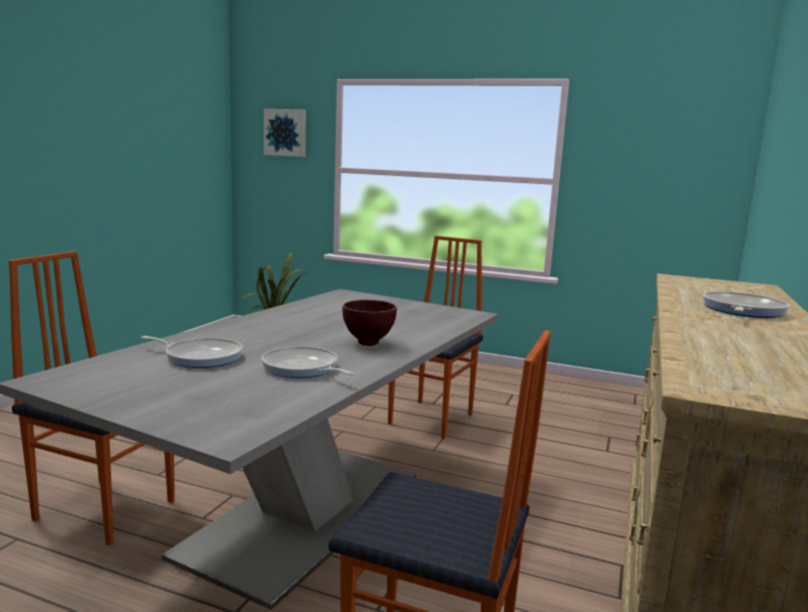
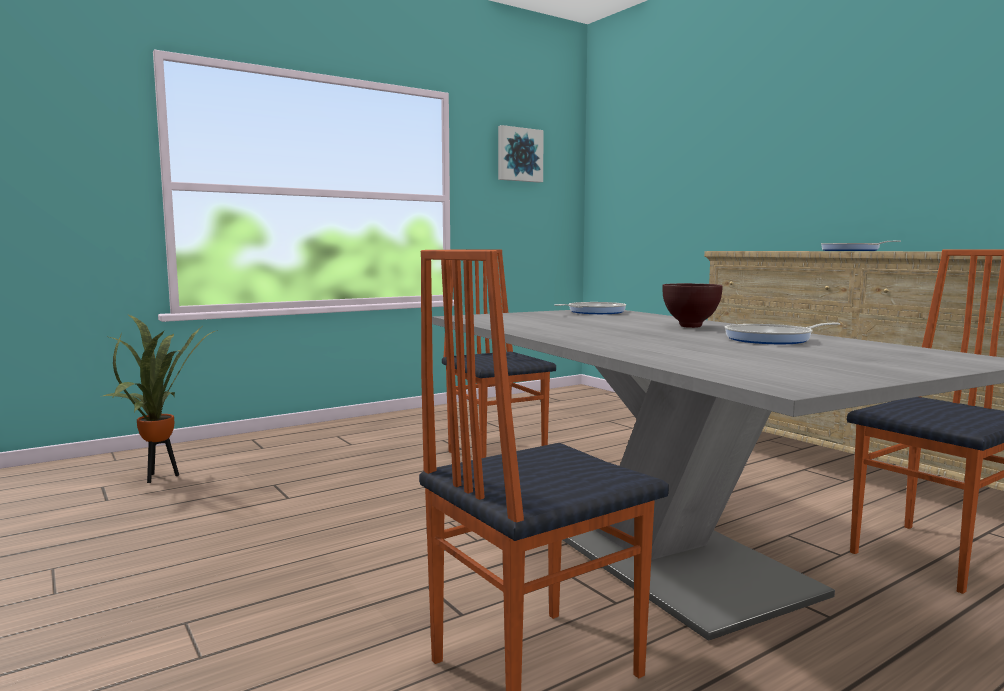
camera: 55 degrees left, 5 degrees down
(200, 357) = (710, 352): frying pan -> frying pan (593, 312)
(286, 132) = (55, 123): picture -> picture (519, 155)

